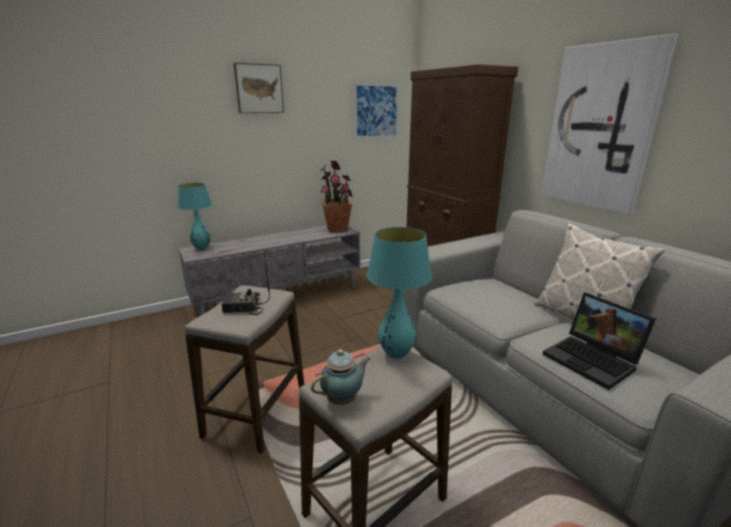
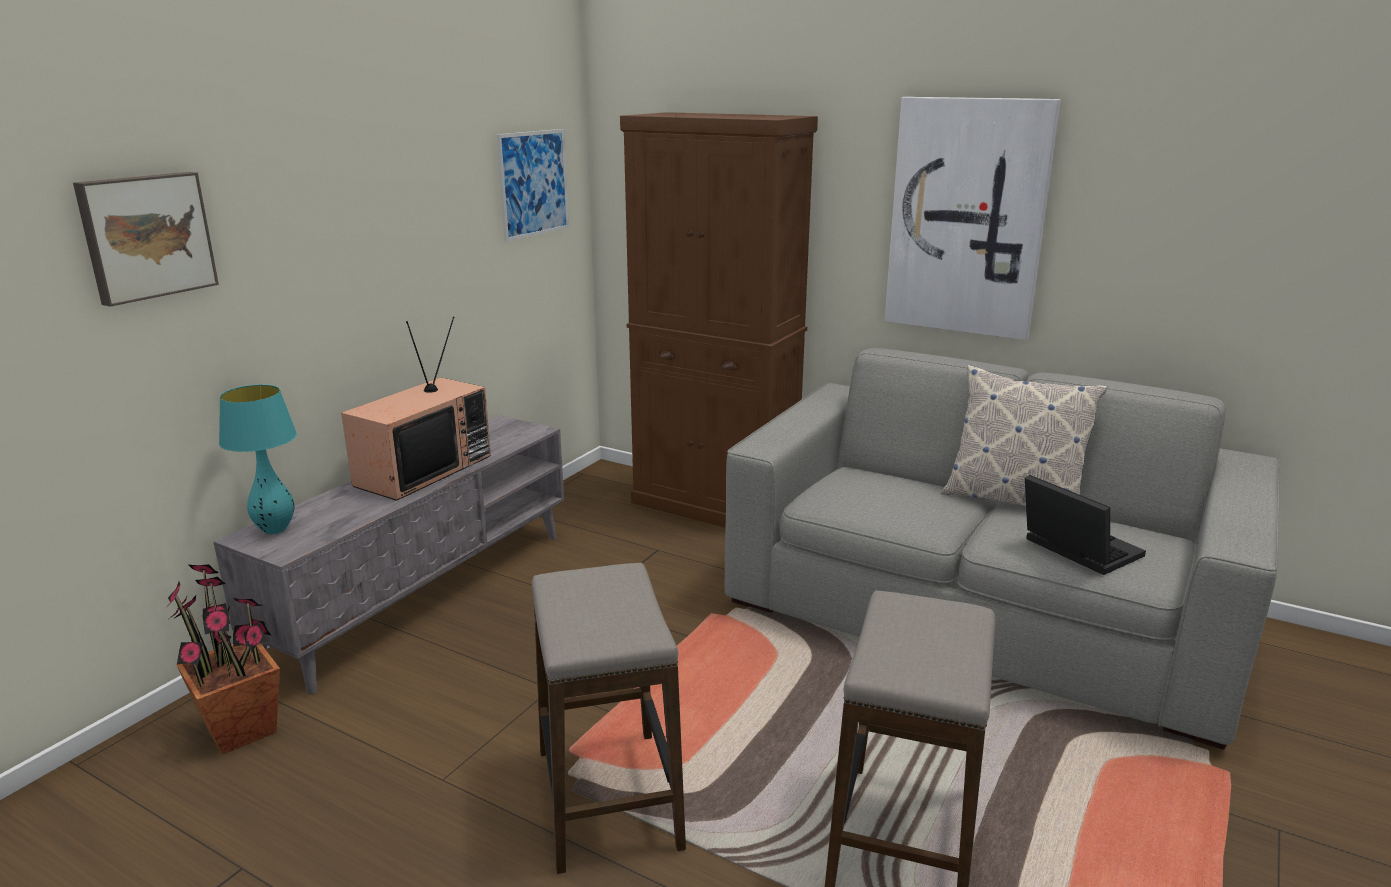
camera: 30 degrees left, 0 degrees up
(243, 308) = (604, 610): radio -> none
(259, 89) = (339, 164): picture -> picture (146, 236)
(283, 237) = (423, 469): none -> television
(337, 229) = (508, 430): potted plant -> potted plant (242, 730)
(343, 399) = (921, 677): teapot -> none
(396, 354) = (908, 604): turquoise table lamp -> none
(594, 360) = (1075, 549): laptop -> laptop turned 150 degrees counterclockwise

